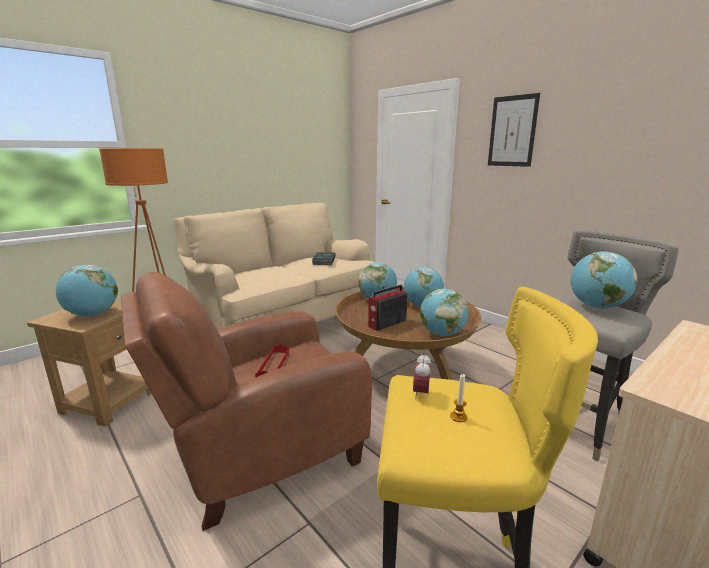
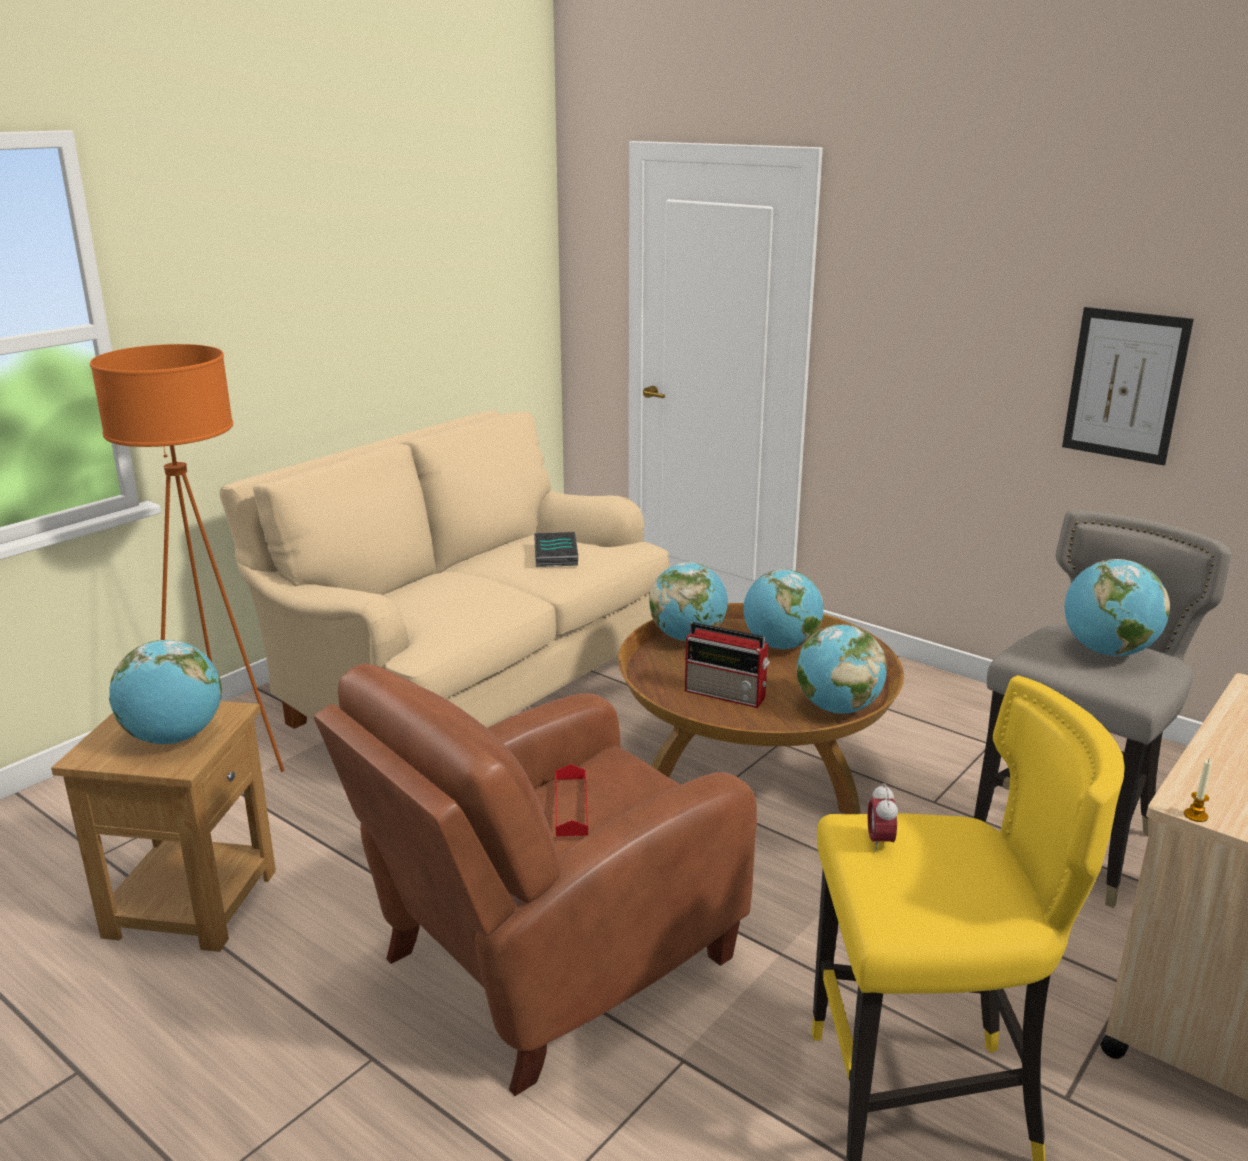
camera: 10 degrees left, 5 degrees up
(386, 324) = (727, 694): radio -> radio turned 105 degrees counterclockwise
(458, 417) = (943, 872): candle -> candle (1195, 815)
(512, 131) = (936, 274): picture -> picture (1125, 385)

